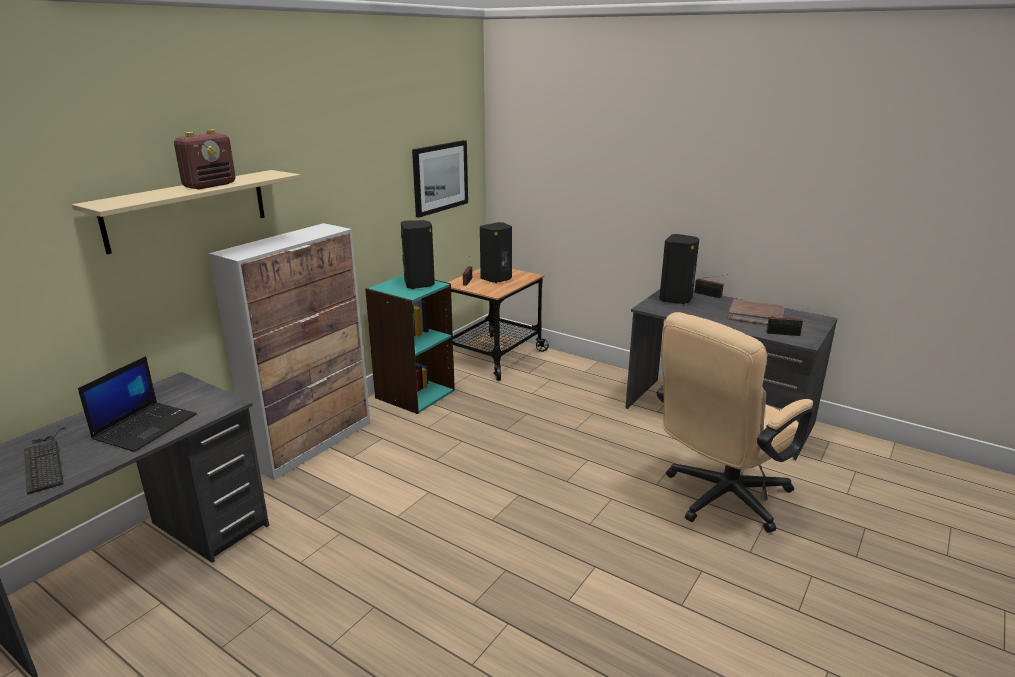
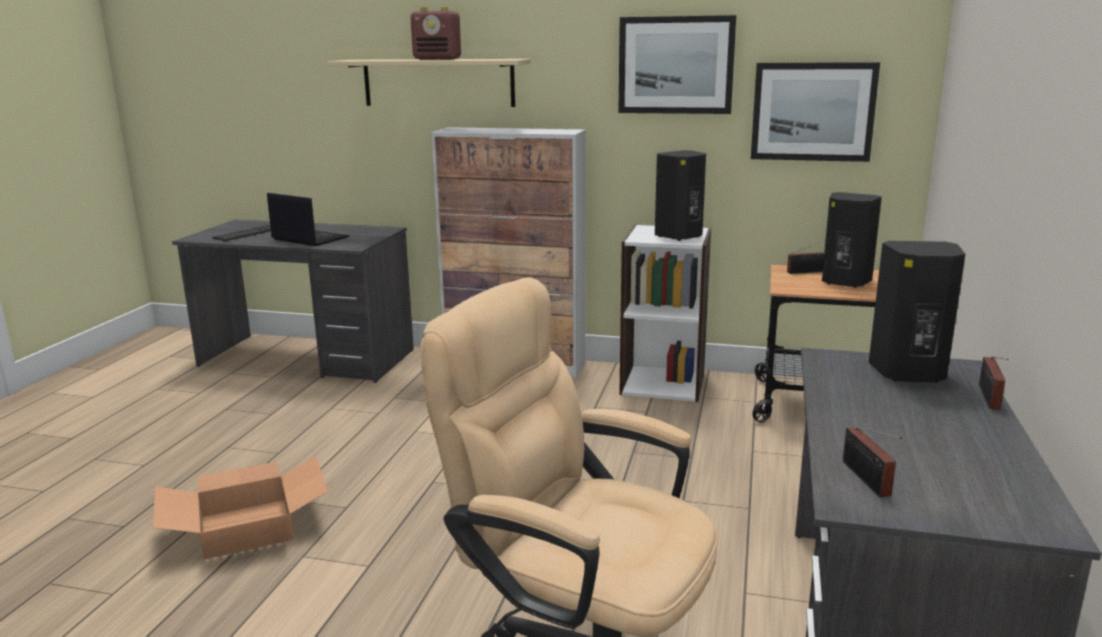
camera: 70 degrees right, 5 degrees down
(146, 426) = (309, 238): laptop -> laptop turned 150 degrees counterclockwise
(370, 158) = (676, 65): none -> picture
(414, 394) = (663, 383): turquoise bookcase -> white bookcase
(508, 632) = (248, 527): none -> cardboard box
(755, 316) = (936, 447): brown book -> none

